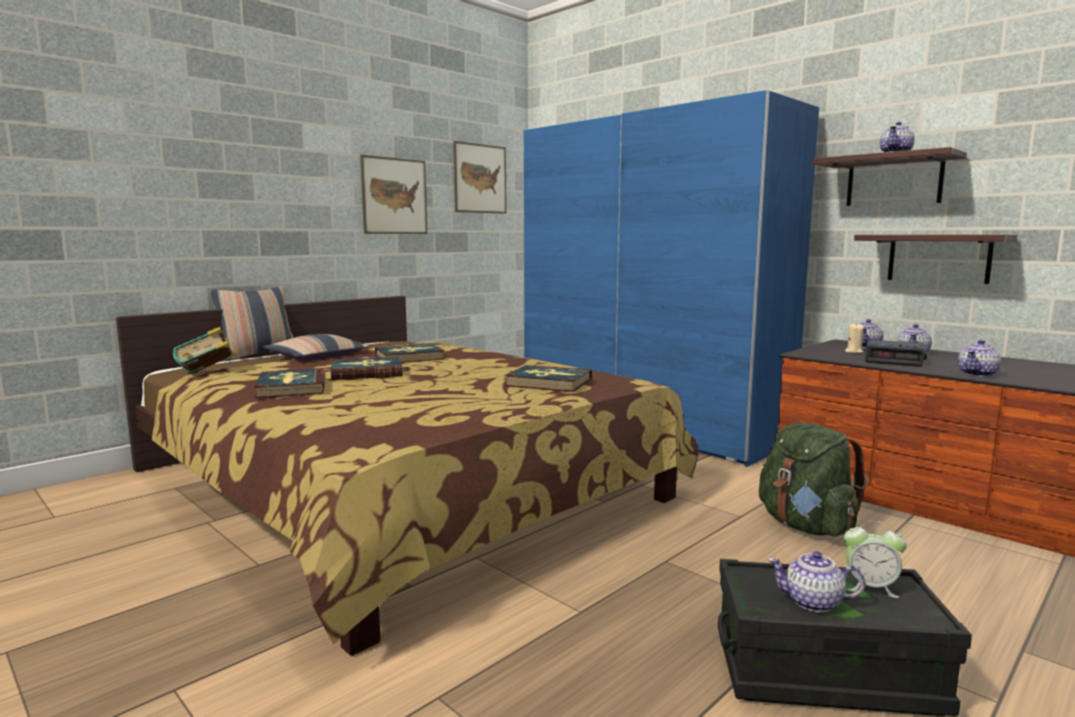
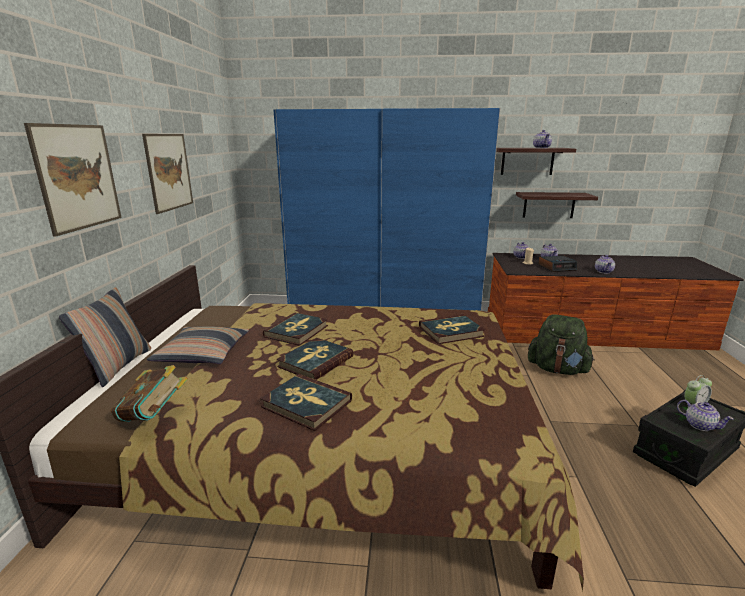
camera: 40 degrees left, 10 degrees up
(480, 178) = (212, 145): picture -> picture (78, 177)
(814, 602) = (699, 425): teapot -> teapot turned 105 degrees counterclockwise

